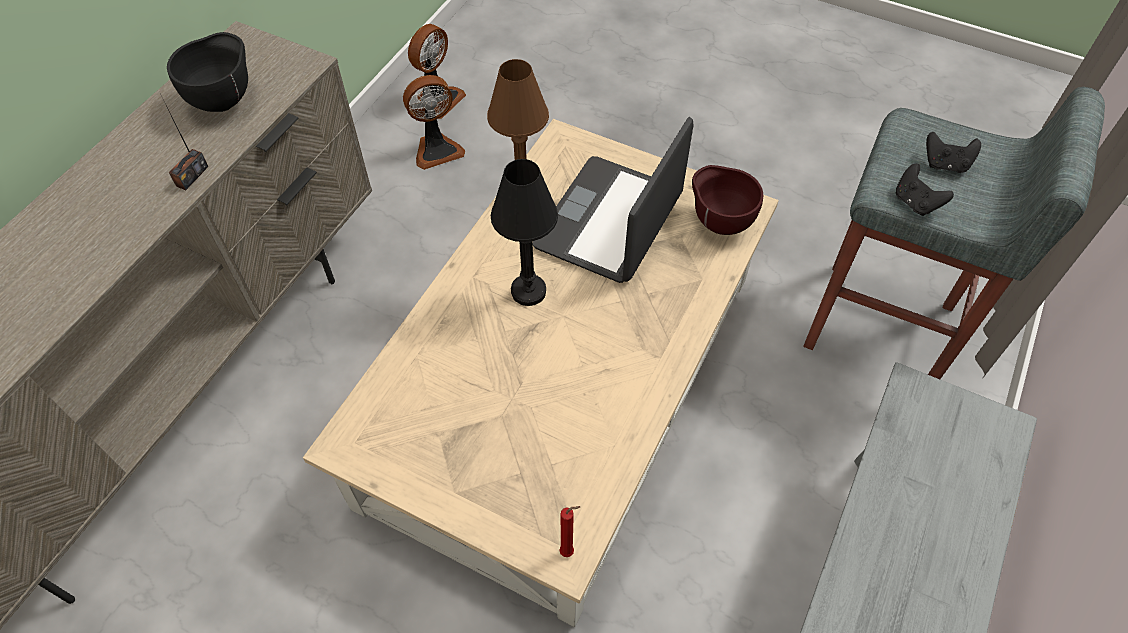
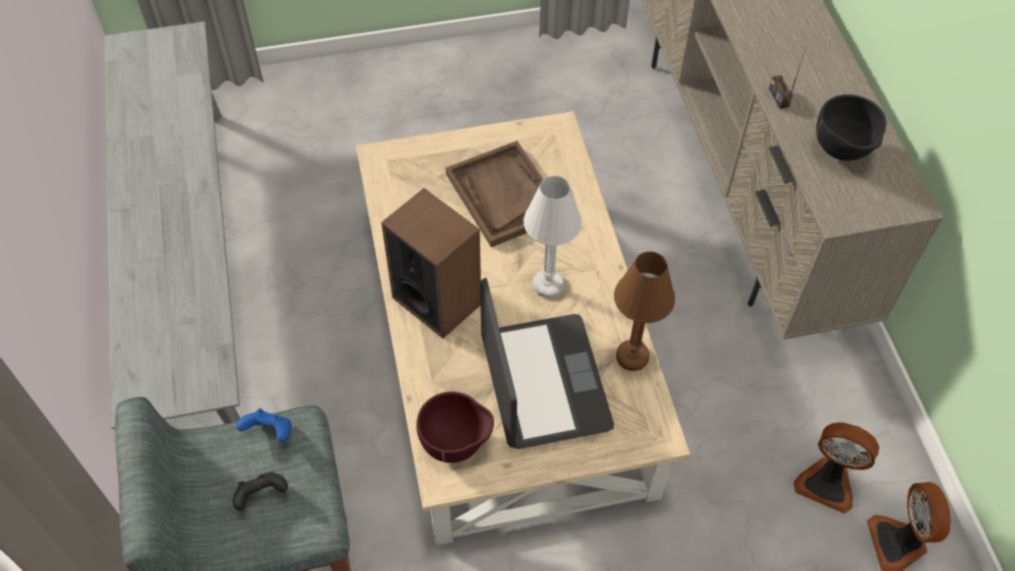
camera: 140 degrees right, 0 degrees up
(437, 149) = (827, 482): fan -> fan turned 90 degrees counterclockwise
(479, 406) = (504, 195): none -> brown tray
(528, 291) = (548, 284): black table lamp -> white table lamp
(569, 552) = (380, 160): red candle -> none
(640, 344) = (437, 300): none -> speaker
(915, 202) = (270, 432): black game controller -> blue game controller

